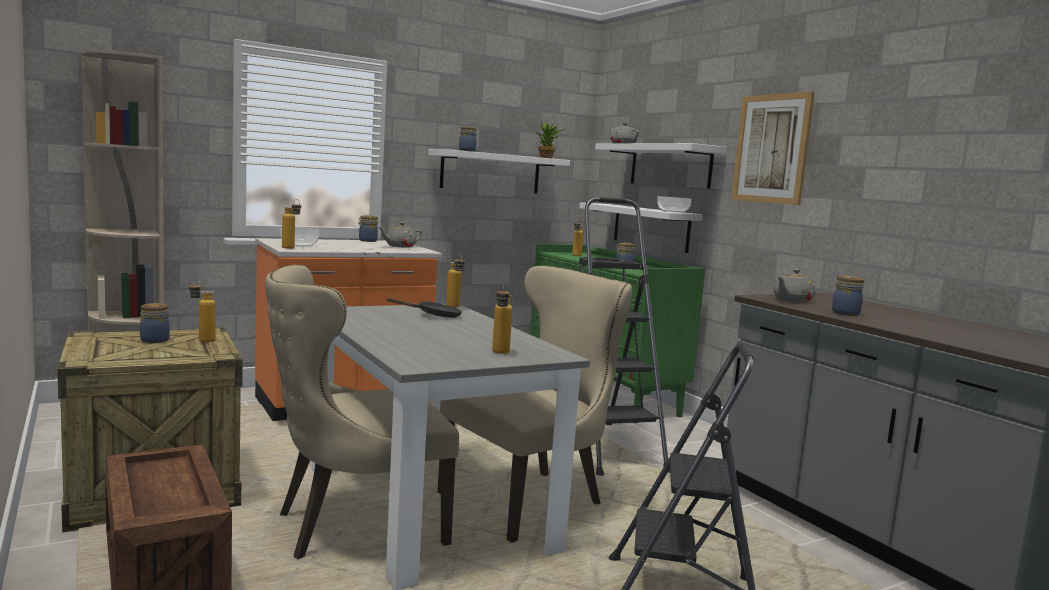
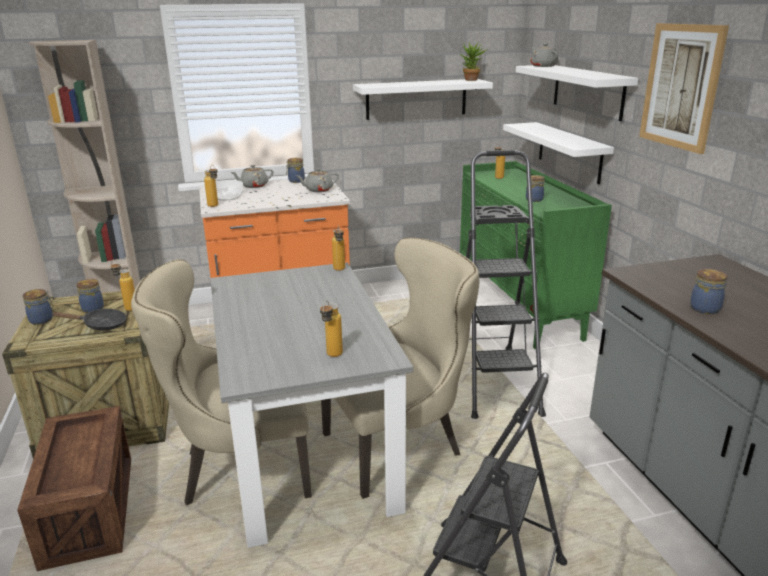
camera: 15 degrees right, 15 degrees up
(434, 316) = (311, 287): black frying pan -> black frying pan (101, 325)
(467, 151) = (387, 85): jar -> jar (42, 320)
(672, 211) = (582, 144): bowl -> none
(792, 300) = (661, 278): grey teapot -> grey teapot (254, 186)

